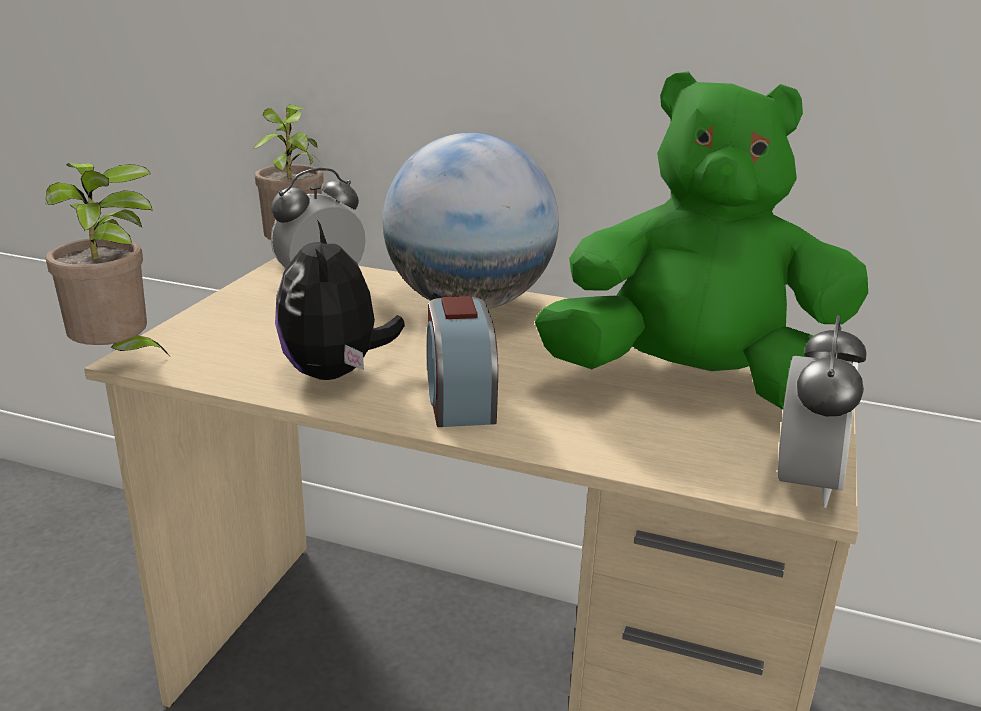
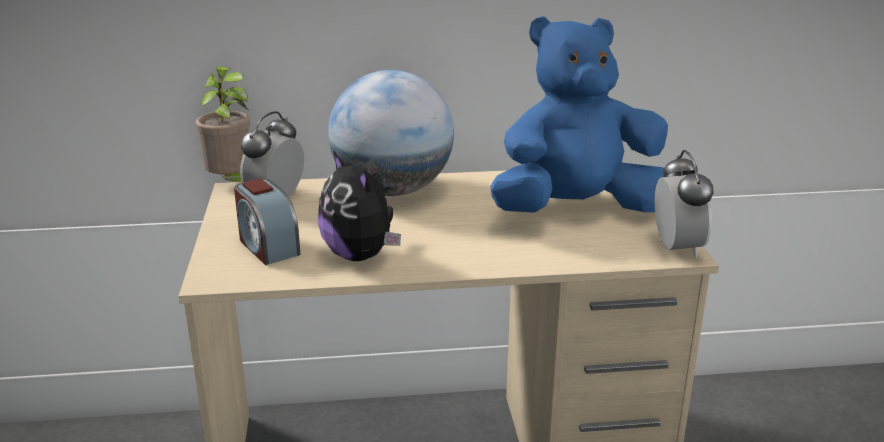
camera: 25 degrees left, 0 degrees up
(118, 359) = (196, 283): potted plant -> none
(459, 399) = (455, 252): alarm clock -> alarm clock (267, 246)
(694, 385) = (576, 210): green plush toy -> blue plush toy

